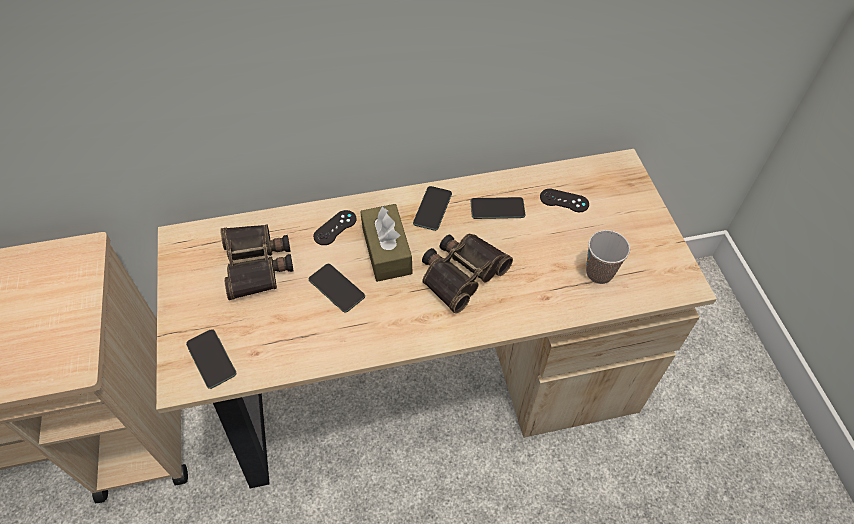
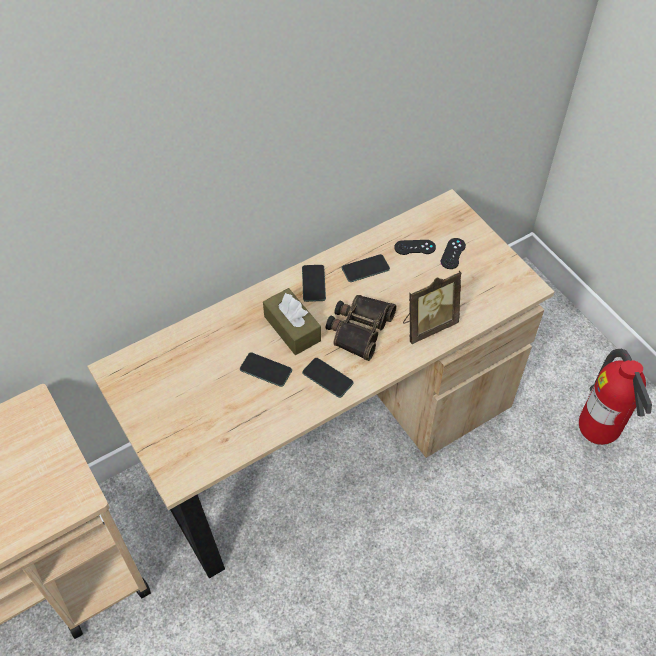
camera: 20 degrees left, 0 degrees up
(211, 359) = (191, 455): phone -> phone (327, 378)
(258, 264) = (191, 370): binoculars -> none
(335, 228) = (241, 322): black game controller -> black game controller (453, 253)
(543, 293) = (427, 325): none -> picture frame
(599, 273) = (463, 297): cup -> none
(730, 476) = (597, 433): none -> fire extinguisher

